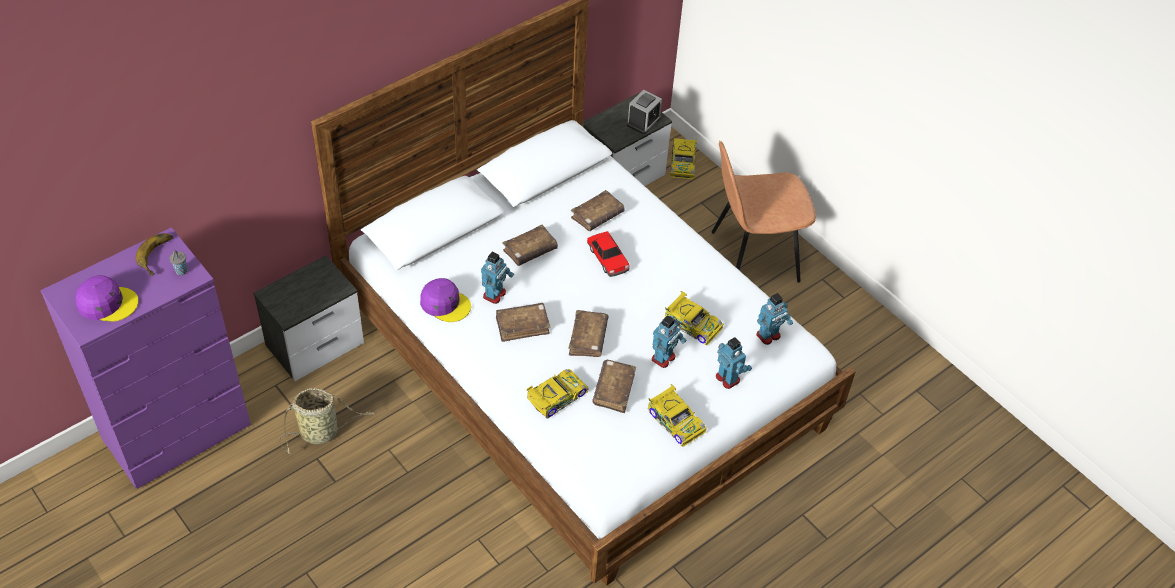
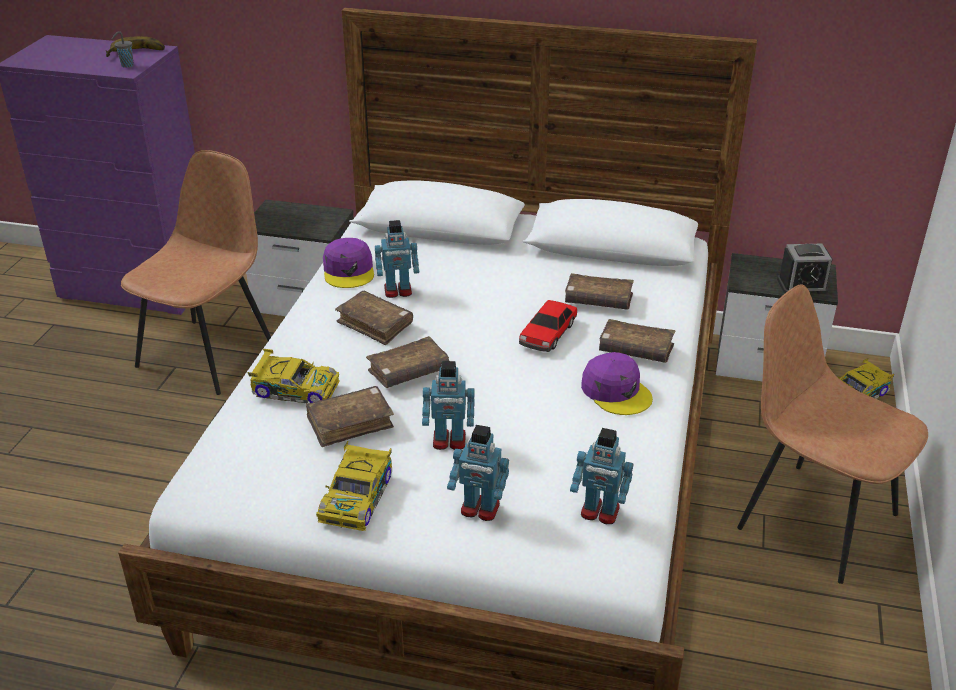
camera: 55 degrees right, 15 degrees down
(107, 303) = (56, 56): purple cap -> purple cap (616, 391)
(322, 432) = (208, 354): basket -> brown chair
(530, 250) = (487, 284): brown book -> brown book (635, 350)
(692, 323) = (533, 437): toy car -> none
(728, 378) = (479, 509): toy robot -> toy robot turned 90 degrees clockwise

